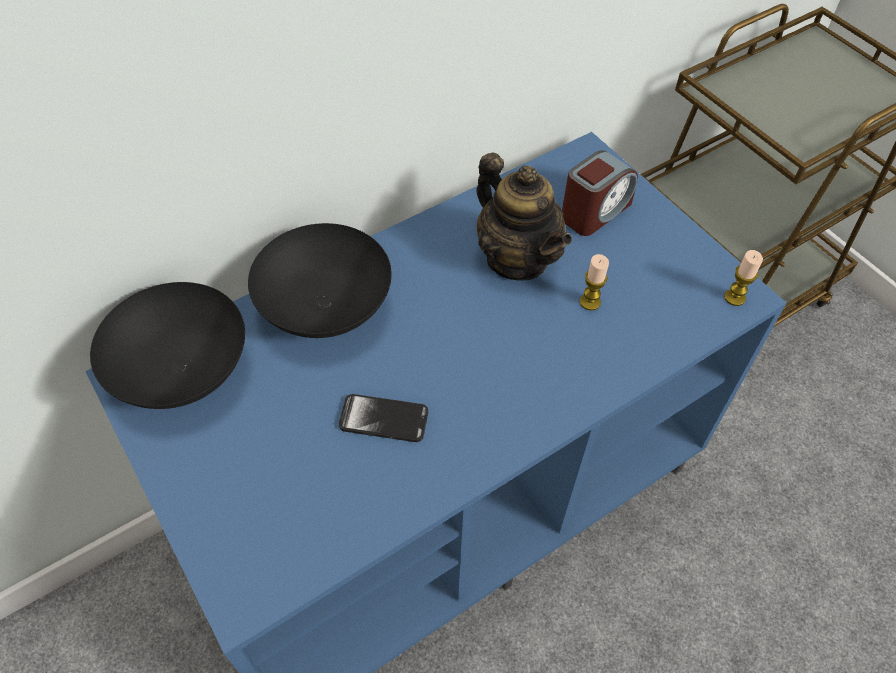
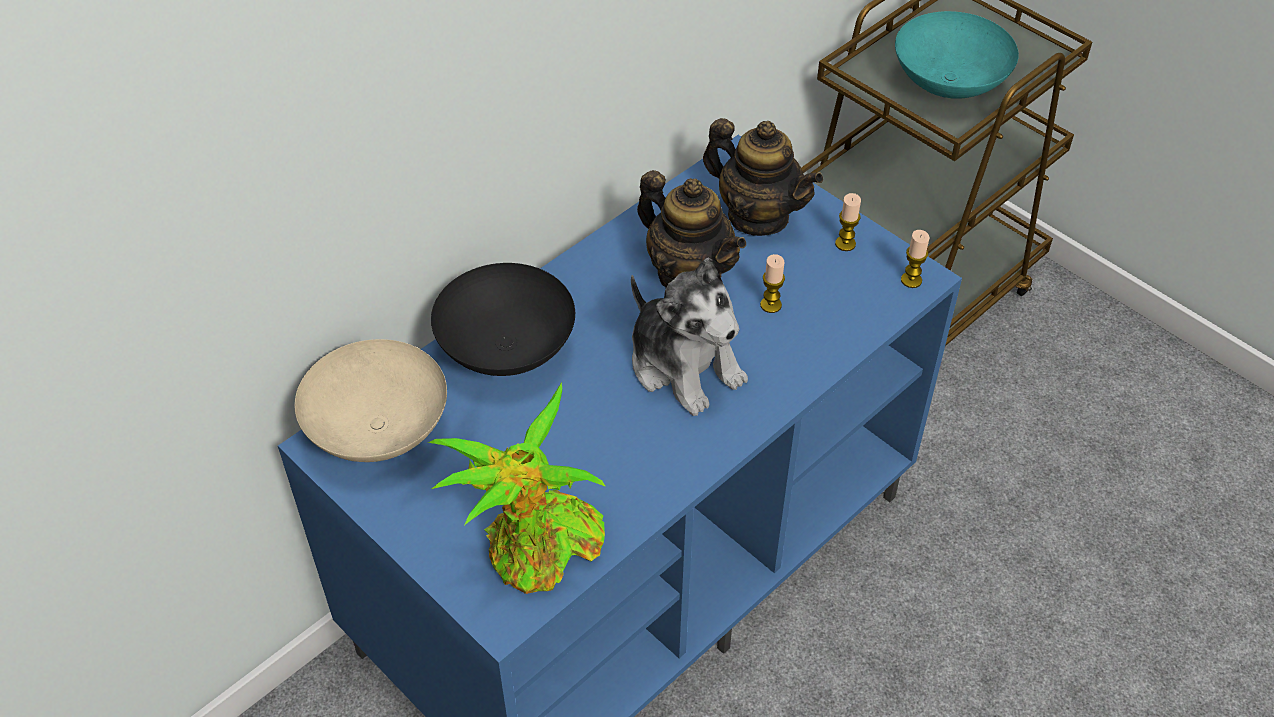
camera: 10 degrees left, 5 degrees down
(182, 369) = (378, 429): black bowl -> beige bowl
(298, 531) = (538, 552): none -> potted plant
(384, 419) = (593, 443): phone -> none
(492, 351) = (684, 365): none -> plush toy
(594, 211) = (758, 216): alarm clock -> teapot
(674, 251) = (845, 244): none -> candle
(801, 112) = (949, 86): none -> turquoise bowl

